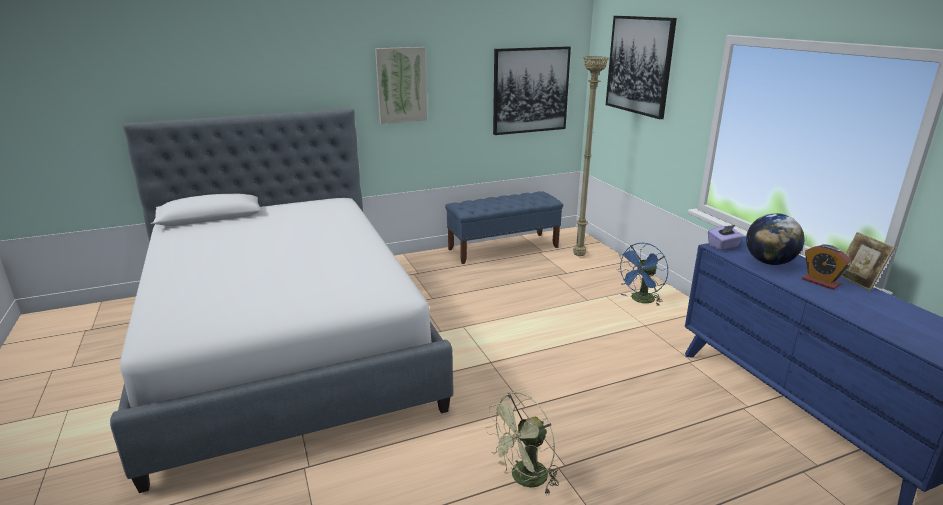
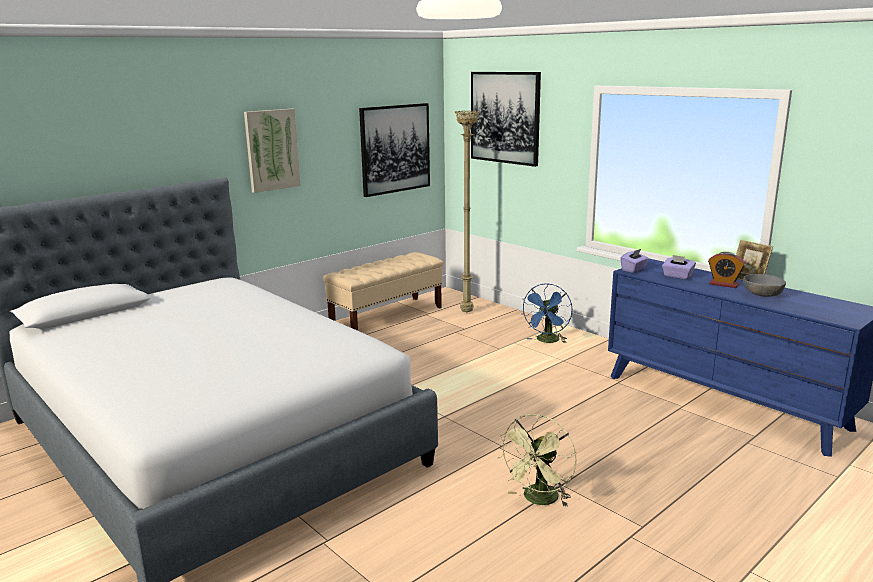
camera: 20 degrees left, 5 degrees down
(503, 248) = (387, 316): blue bench -> beige bench
(769, 262) = (677, 276): globe -> purple tissue box
(863, 304) = (763, 294): none -> grey bowl

